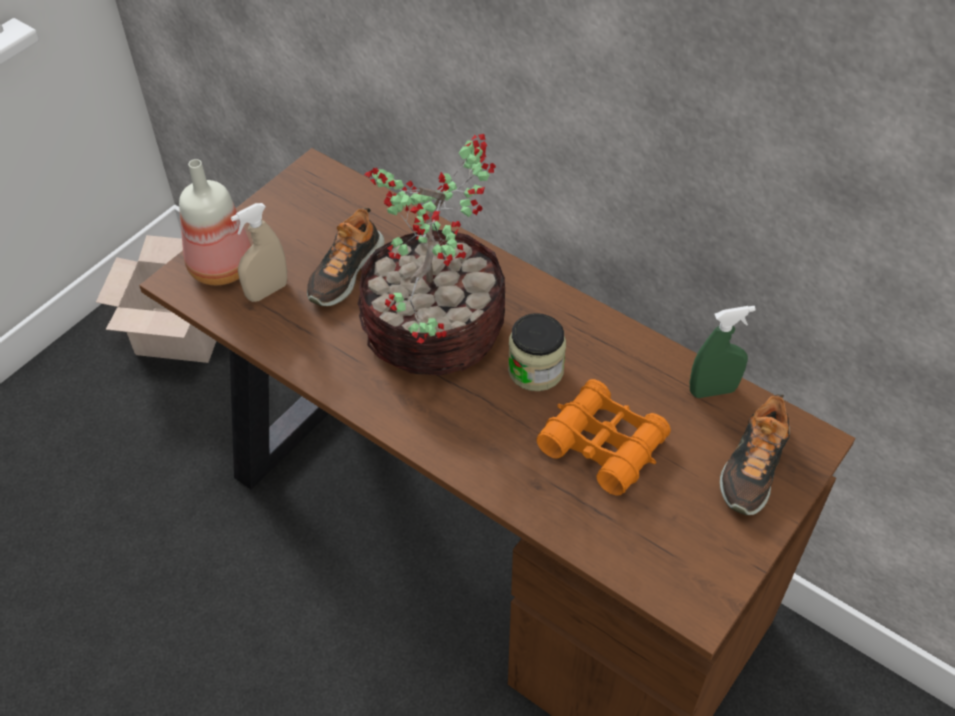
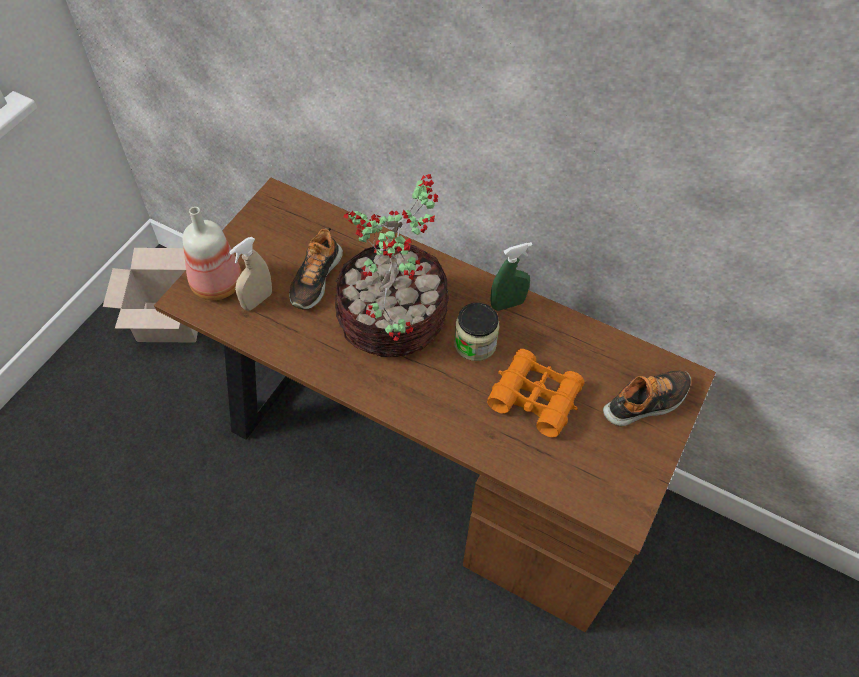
camera: 10 degrees left, 5 degrees up
(713, 390) = (608, 346): green spray bottle -> green spray bottle (507, 304)
(753, 467) = (646, 402): shoe -> shoe turned 135 degrees counterclockwise

